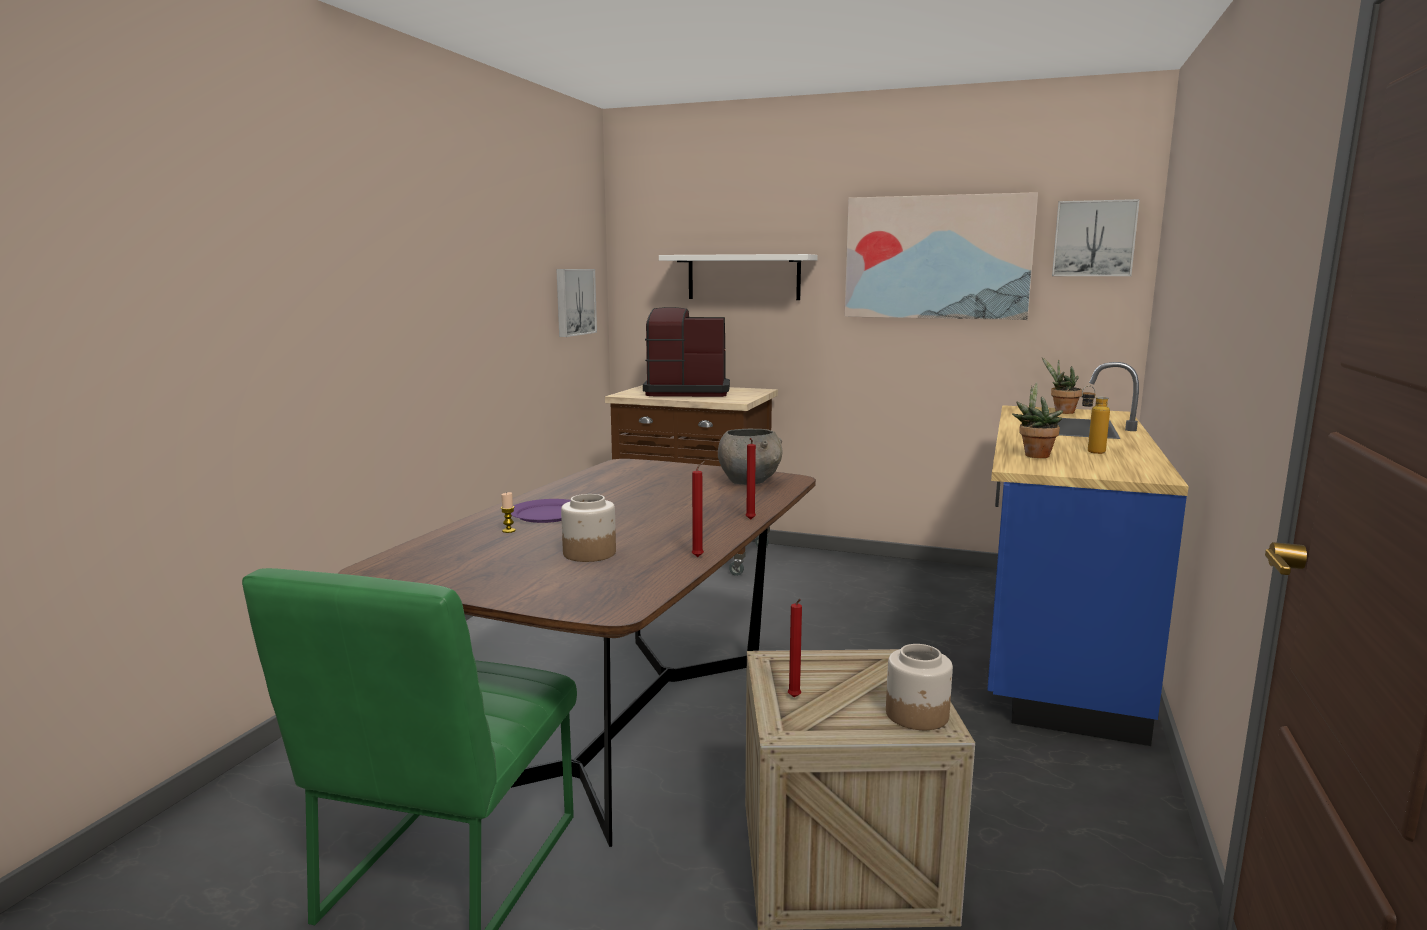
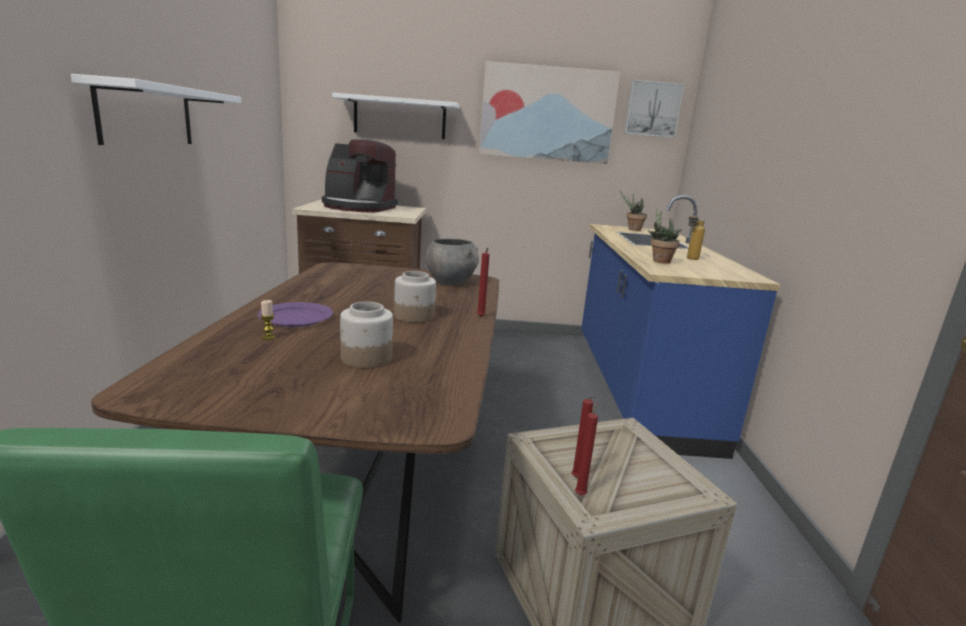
camera: 20 degrees left, 5 degrees up
(440, 307) = (146, 115): none -> white shelf
(574, 302) = (258, 126): picture -> none
(686, 392) = (358, 207): coffee machine -> coffee machine turned 150 degrees counterclockwise
(699, 556) = (469, 356): red candle -> red candle (581, 494)
(917, 715) = (679, 482): jar -> jar (414, 316)

